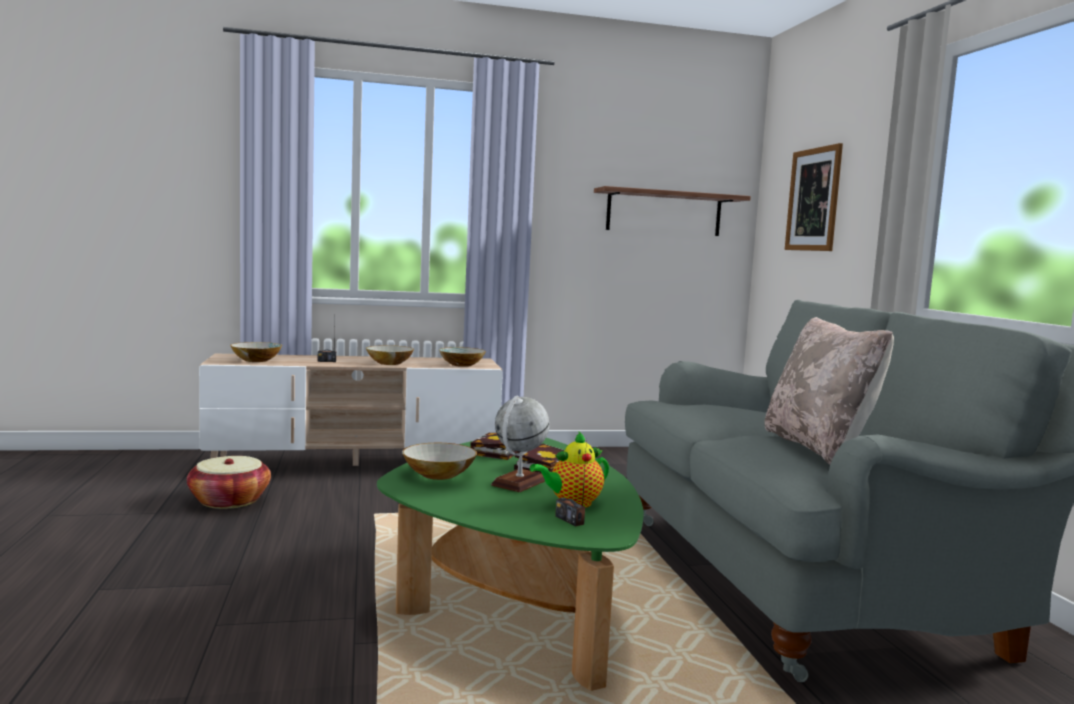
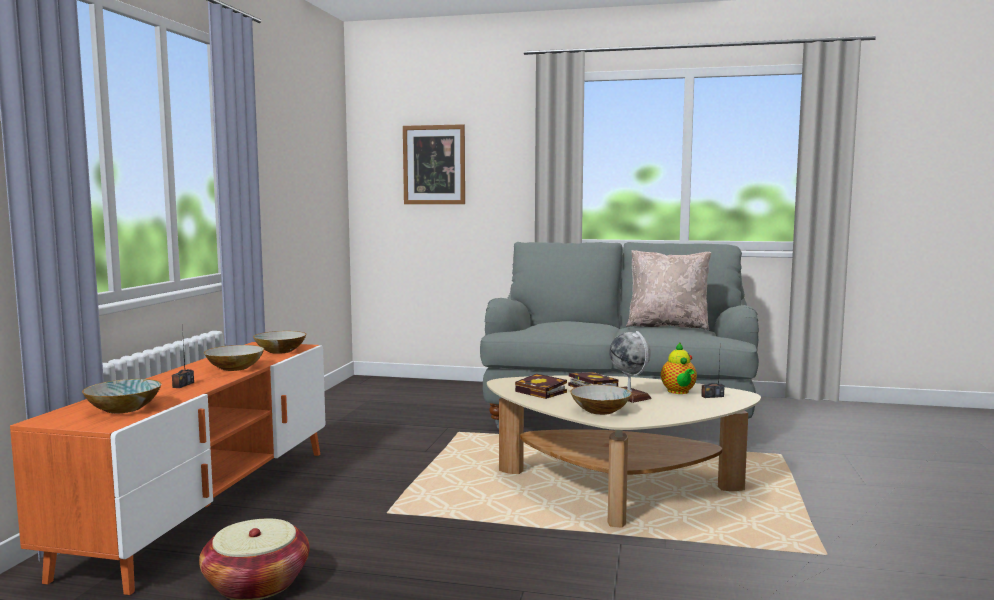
camera: 65 degrees left, 0 degrees up
(355, 465) = (208, 506): beige tv stand -> orange tv stand
(513, 602) = (616, 490): green coffee table -> beige coffee table
(664, 213) = (310, 175): shelf -> none

